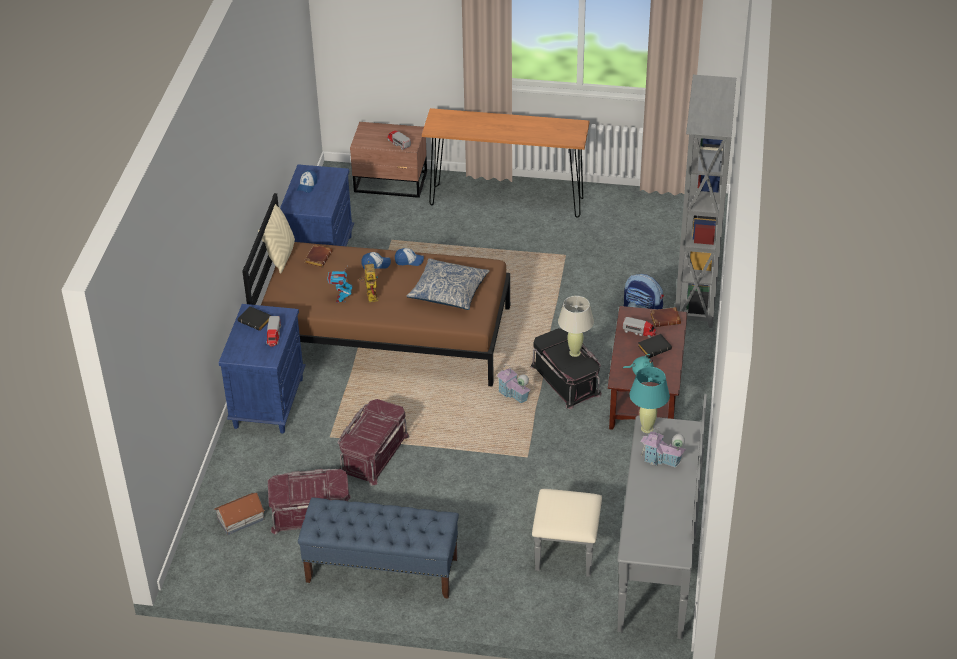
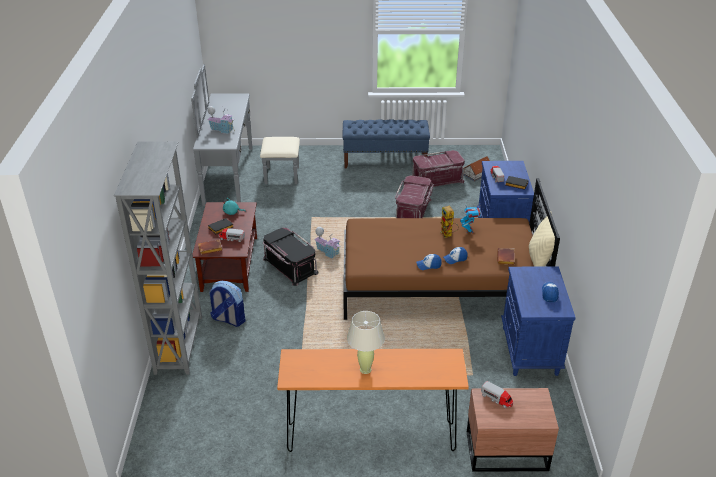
camera: 170 degrees right, 5 degrees down
(448, 291) = (387, 244): pillow -> none
(575, 353) = (282, 245): beige table lamp -> beige table lamp (365, 369)
(646, 428) = (230, 142): turquoise table lamp -> none

